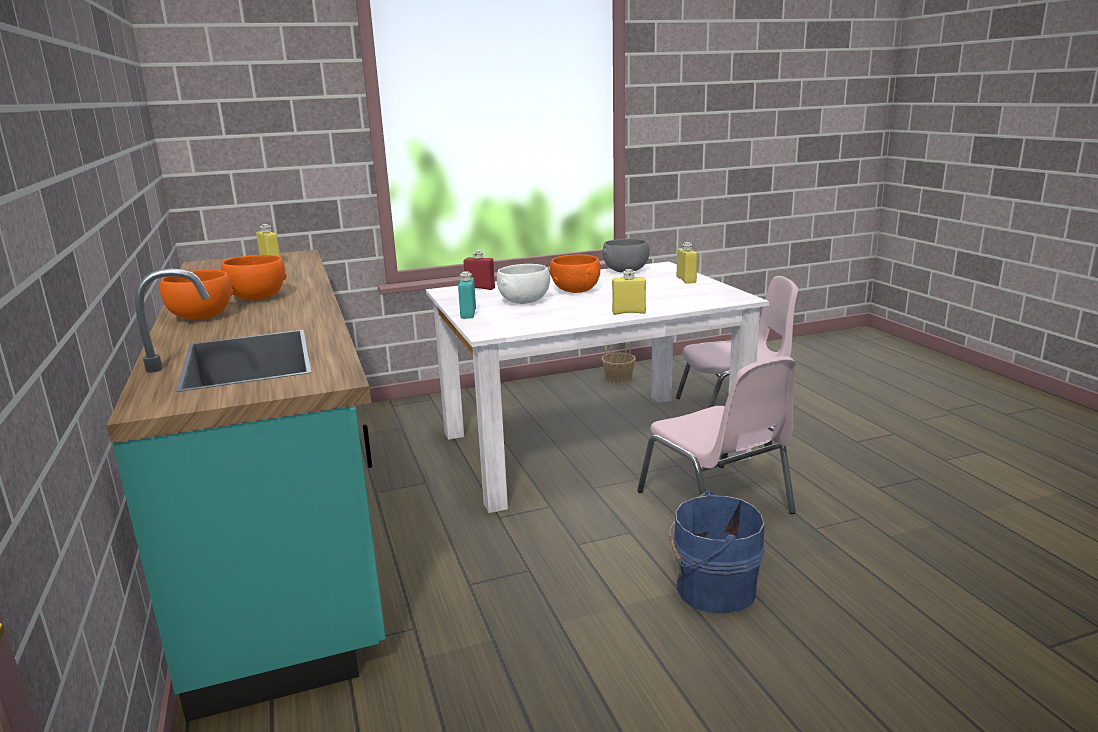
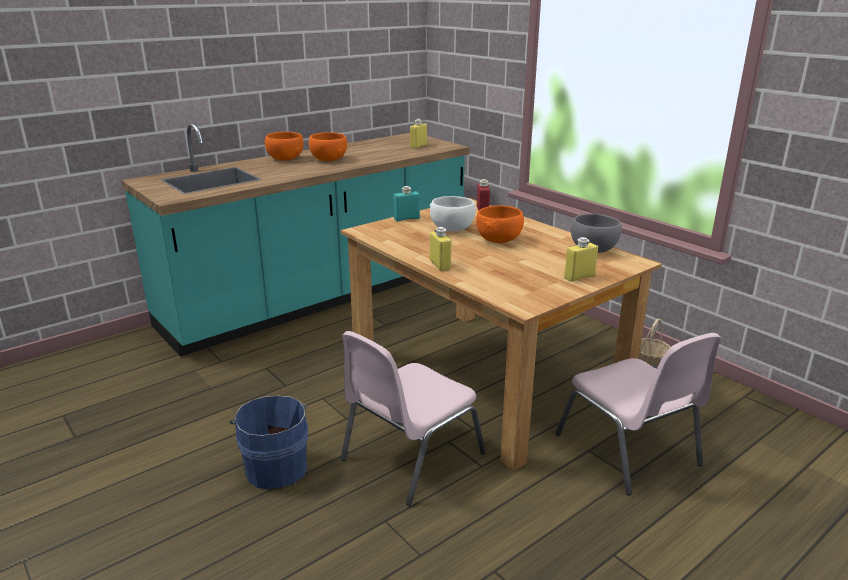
camera: 70 degrees right, 5 degrees up
(589, 446) = (483, 377): white dining table -> brown dining table

